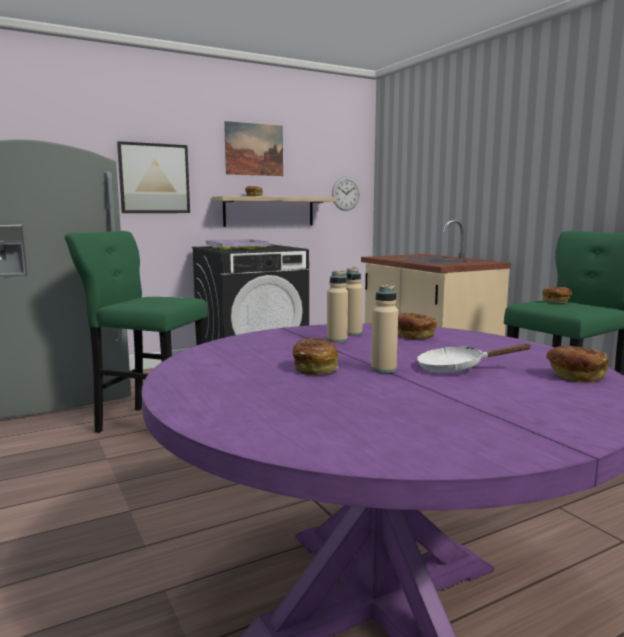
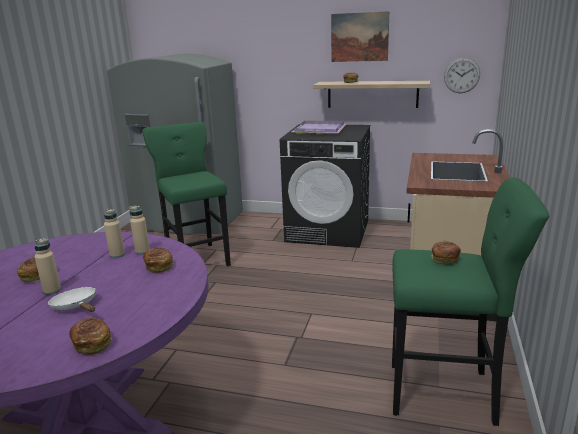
camera: 45 degrees right, 10 degrees up
(154, 178) = (272, 68): picture -> none

